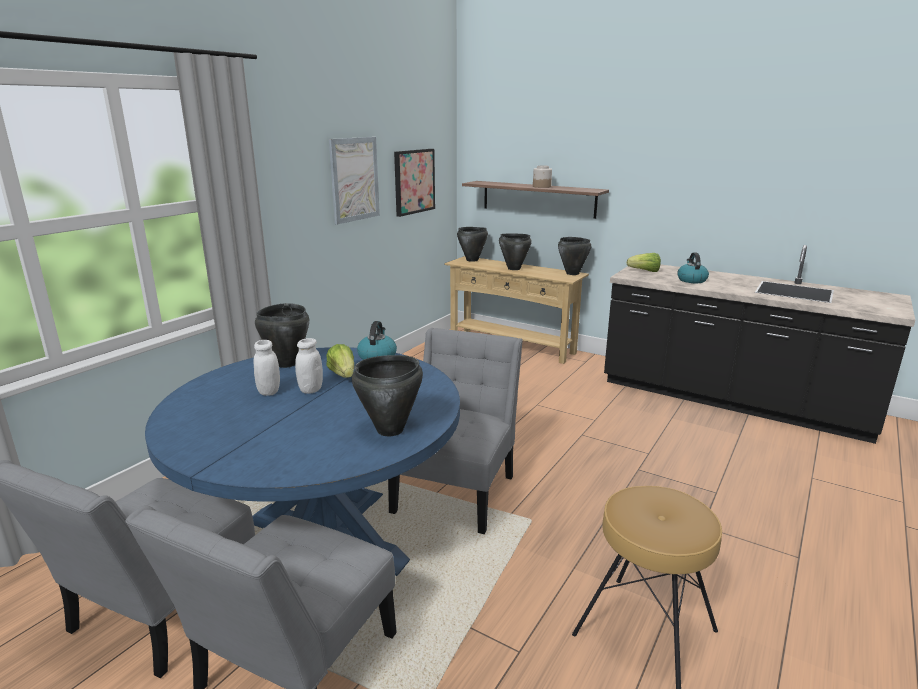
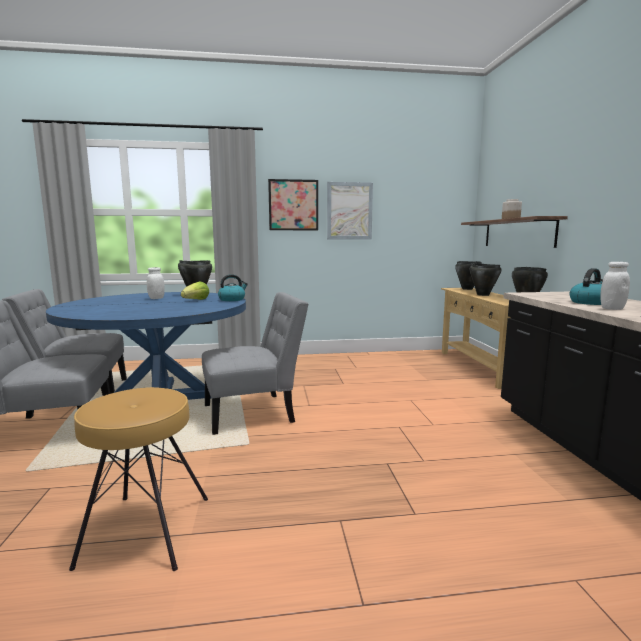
camera: 50 degrees right, 10 degrees down
(311, 389) = (168, 301): white jar -> white jar (612, 308)
(390, 430) = (131, 313): black cooking pot -> none
(414, 181) = (415, 219): picture -> picture (293, 205)
(644, 271) = (558, 294): lettuce -> none

